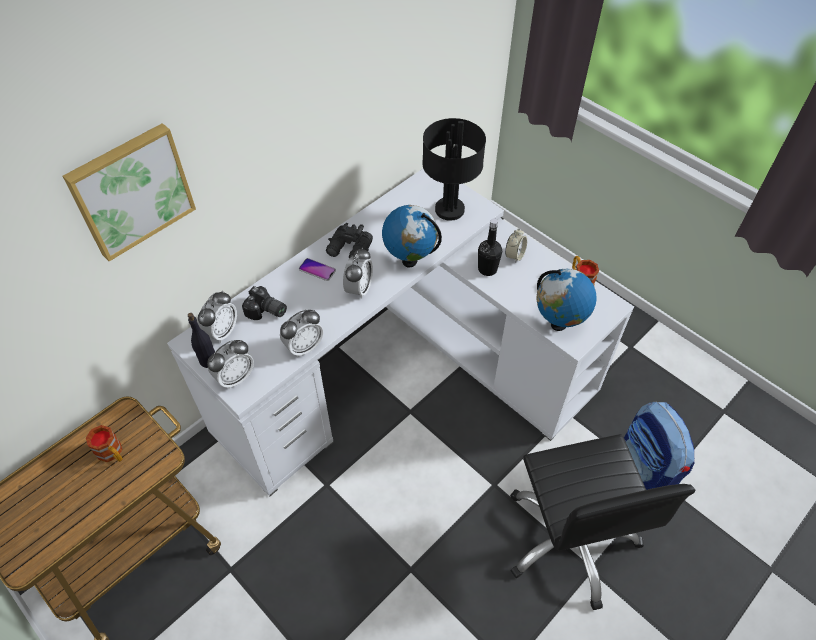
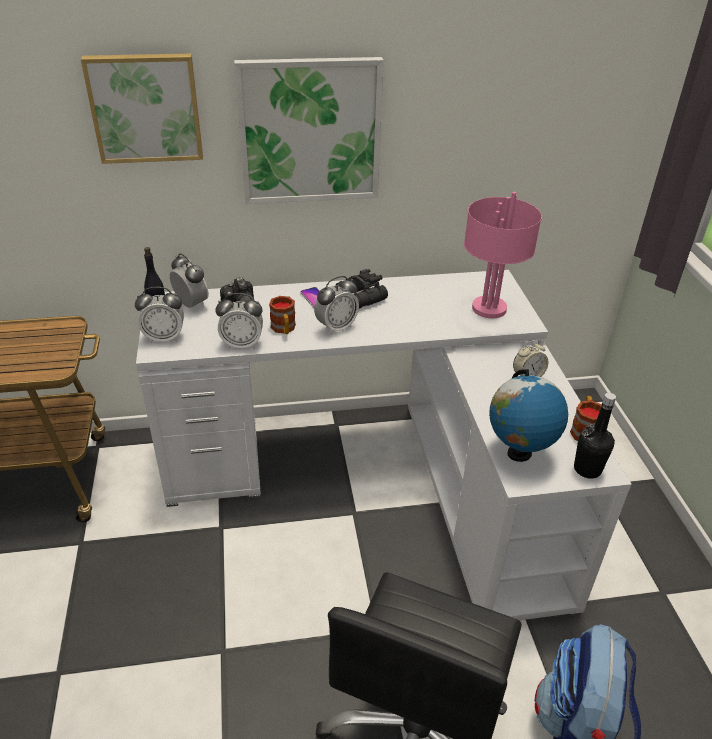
camera: 35 degrees right, 15 degrees down
(112, 453) = (30, 347): mug -> mug (284, 329)
(222, 332) = (191, 304): alarm clock -> alarm clock turned 105 degrees counterclockwise
(272, 136) = (310, 131): none -> picture
(410, 260) = (407, 328): globe -> none
(449, 210) = (488, 308): black table lamp -> pink table lamp
(487, 269) = (486, 374): black bottle -> black bottle (587, 469)

